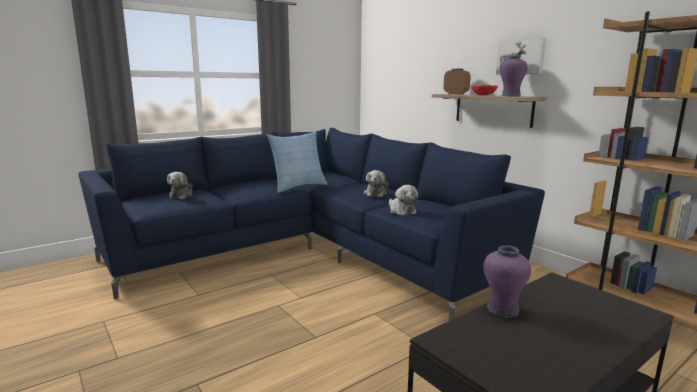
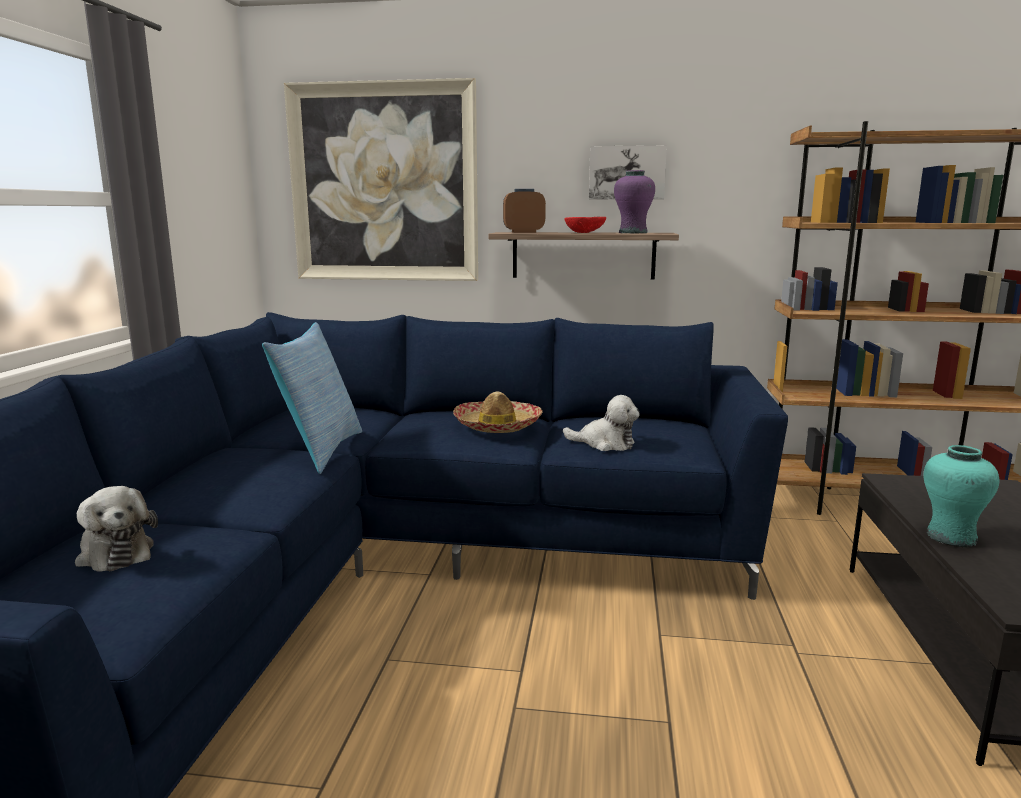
camera: 45 degrees left, 0 degrees up
(375, 193) = (497, 426): plush toy -> hat
(406, 67) = (384, 183): none -> picture
(502, 309) = (951, 537): purple vase -> turquoise vase

